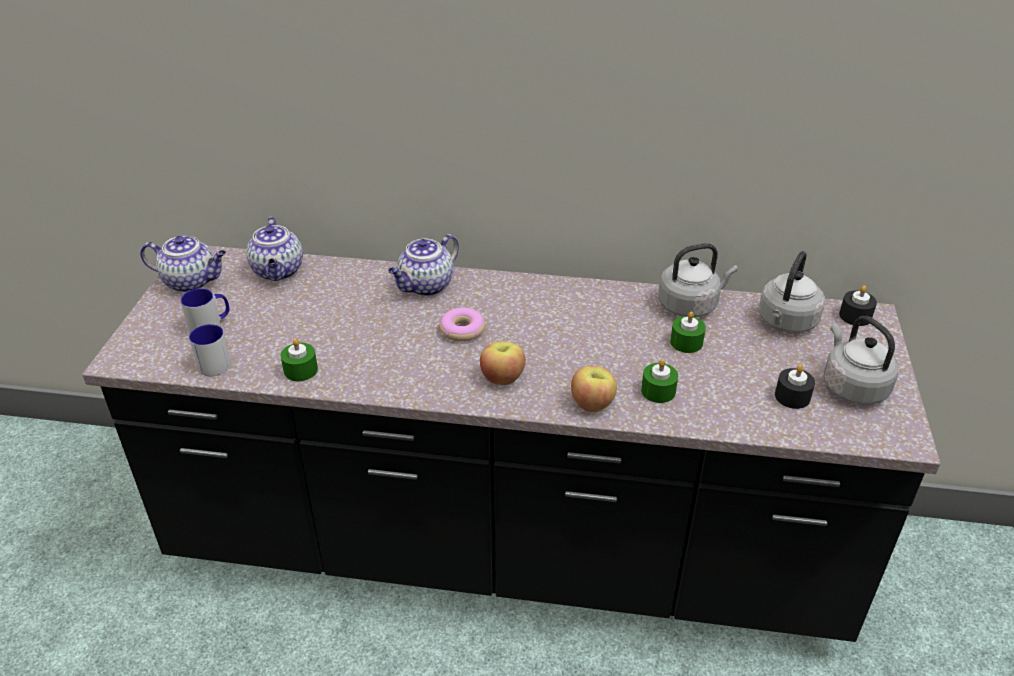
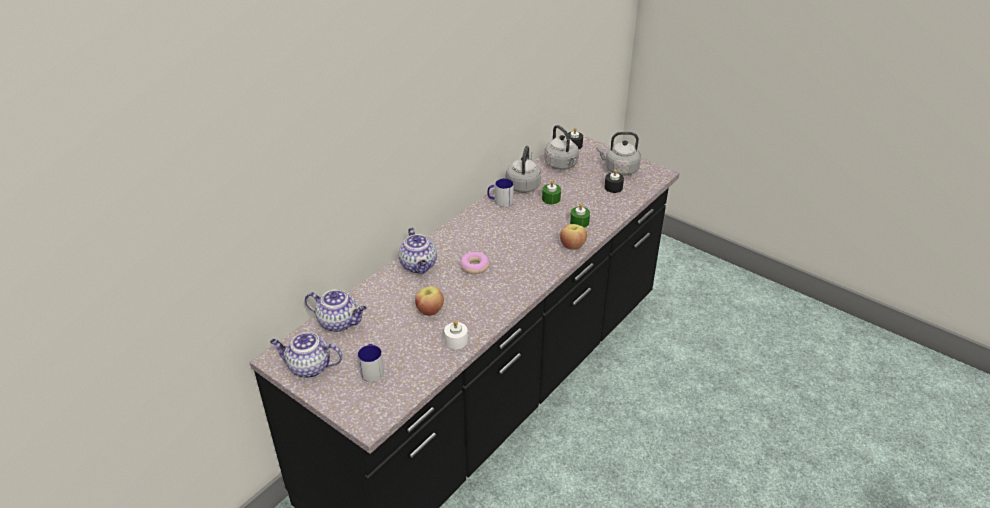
camera: 60 degrees left, 0 degrees up
(192, 282) = (308, 367): teapot -> teapot turned 120 degrees counterclockwise
(212, 361) = (413, 377): mug -> mug (500, 201)
(300, 370) = (456, 341): green candle -> white candle
(502, 377) = (528, 267): apple -> apple (429, 310)

